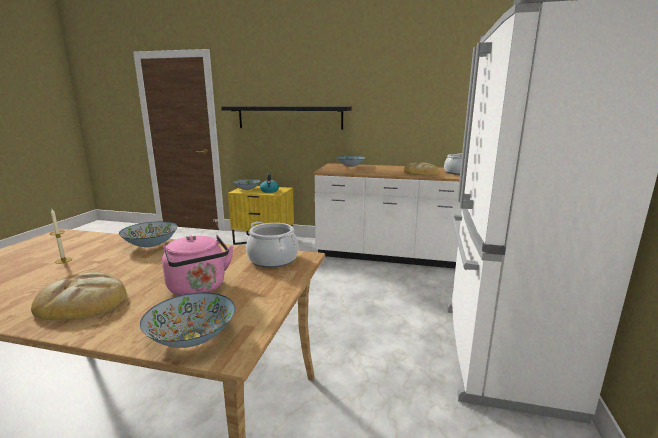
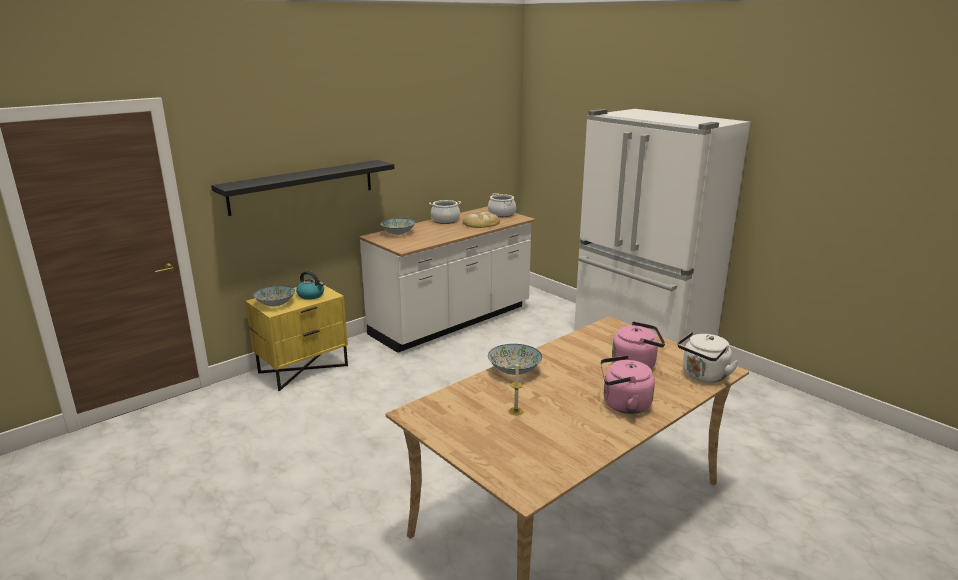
camera: 55 degrees left, 5 degrees up
(83, 302) = (623, 405): bread -> pink kettle
(192, 337) = (703, 376): bowl -> white kettle
(273, 259) = (604, 333): cooking pot -> cooking pot (445, 221)

